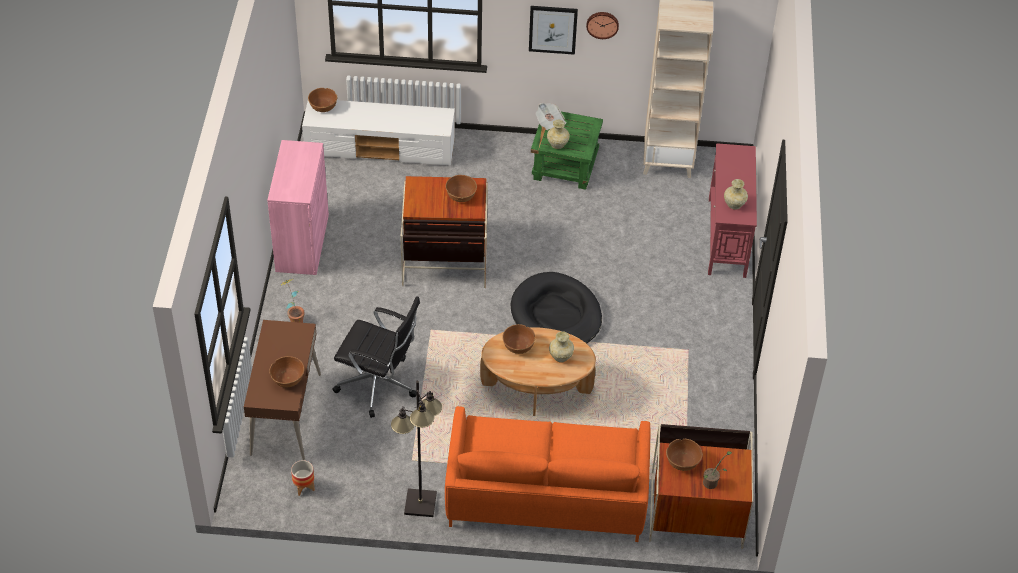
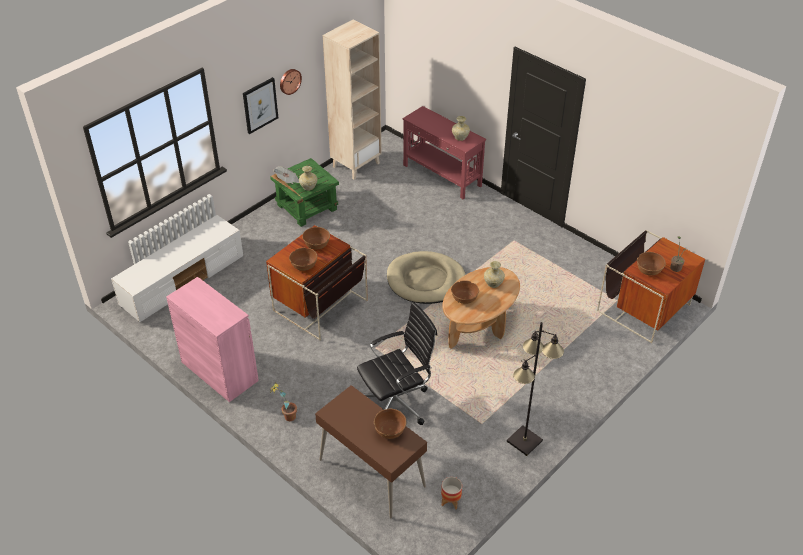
camera: 50 degrees left, 5 degrees down
(323, 107) = (130, 275): brown bowl -> brown bowl (304, 266)
(546, 494) = (572, 370): orange sofa -> none
(556, 315) = (426, 280): black dog bed -> beige dog bed

